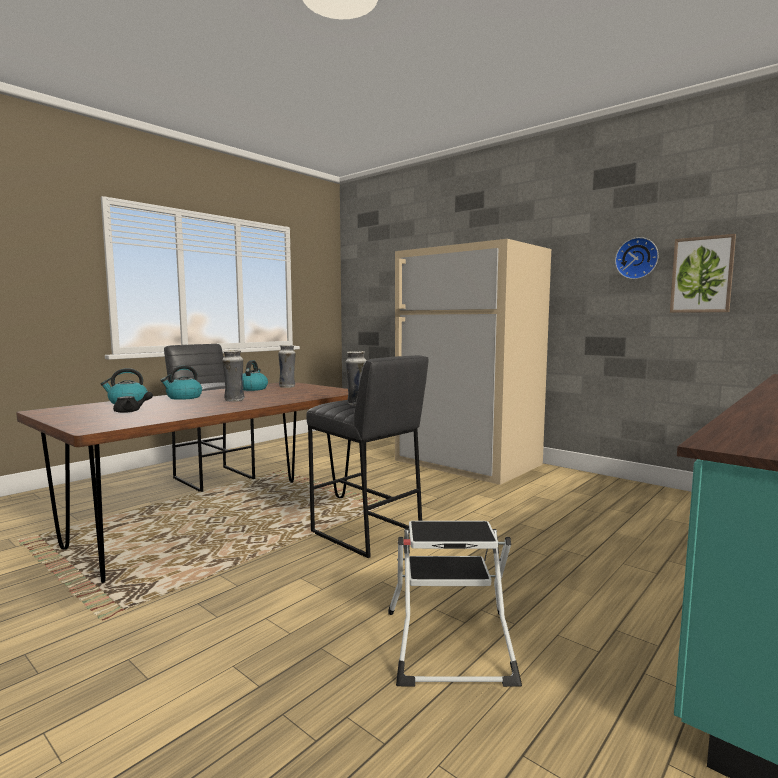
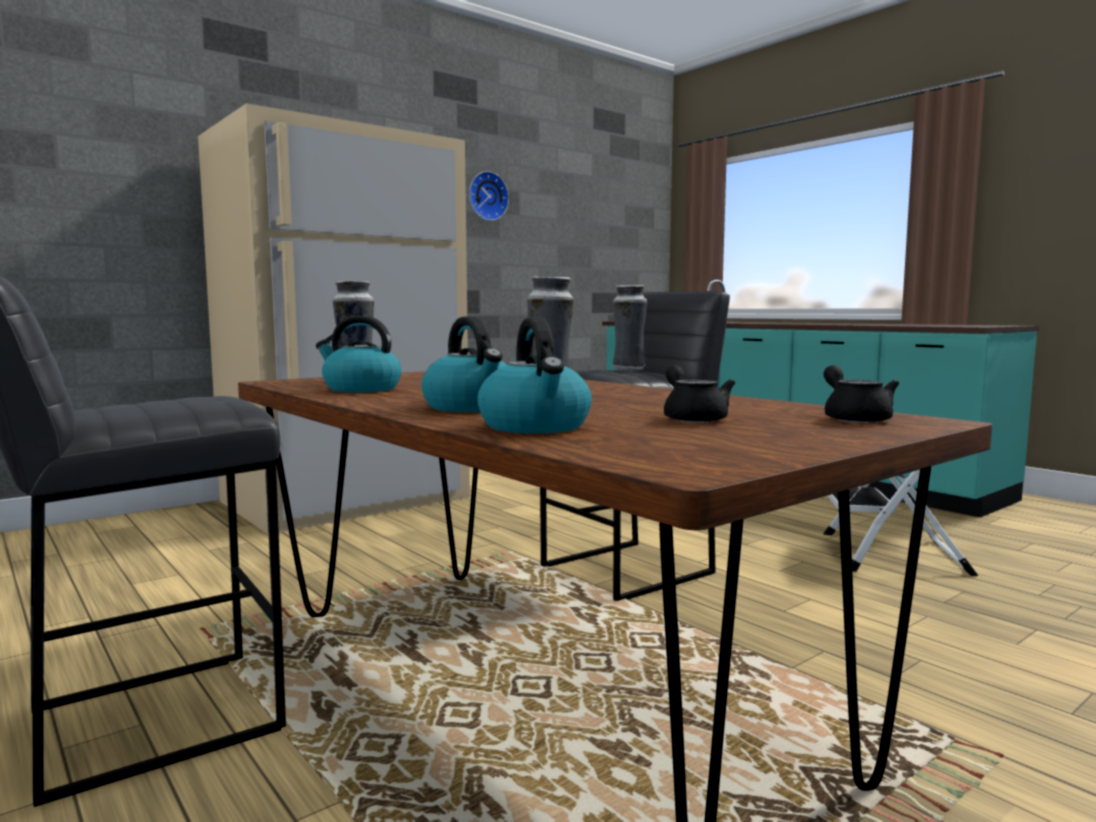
camera: 80 degrees left, 0 degrees up
(109, 423) = (854, 418): none -> black teapot
(702, 275) = (540, 224): picture -> none

